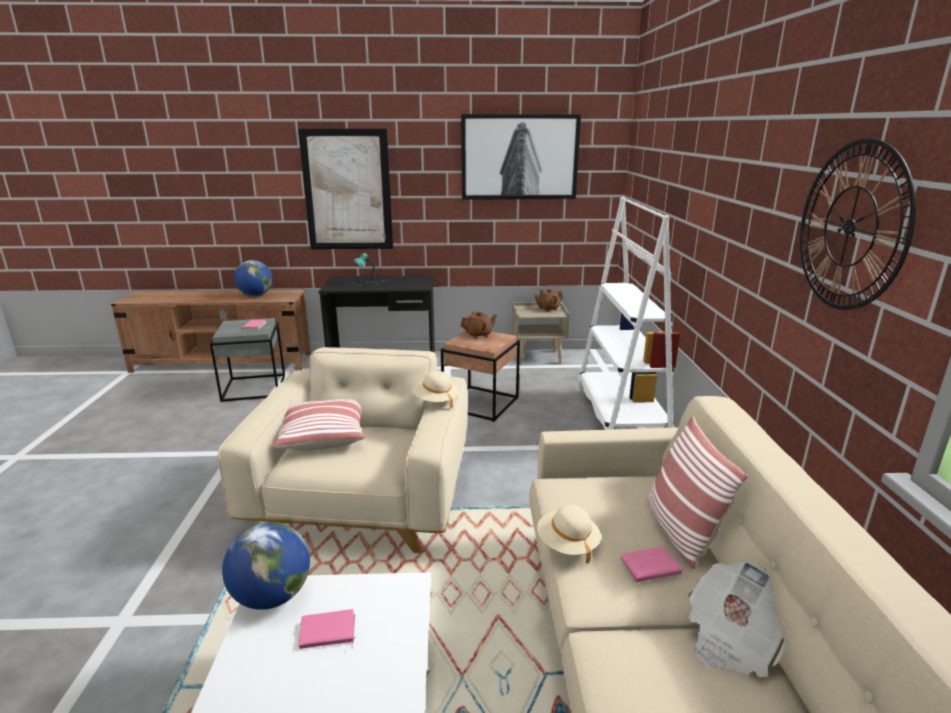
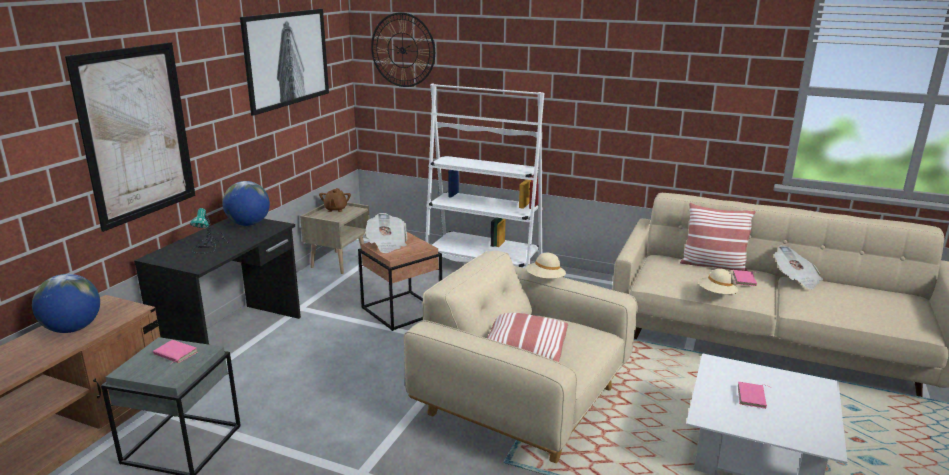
camera: 65 degrees left, 0 degrees up
(272, 596) = (712, 415): globe -> globe (249, 224)
(478, 335) = (387, 244): brown teapot -> newspaper
(850, 227) = (711, 80): wall clock -> wall clock (402, 50)

